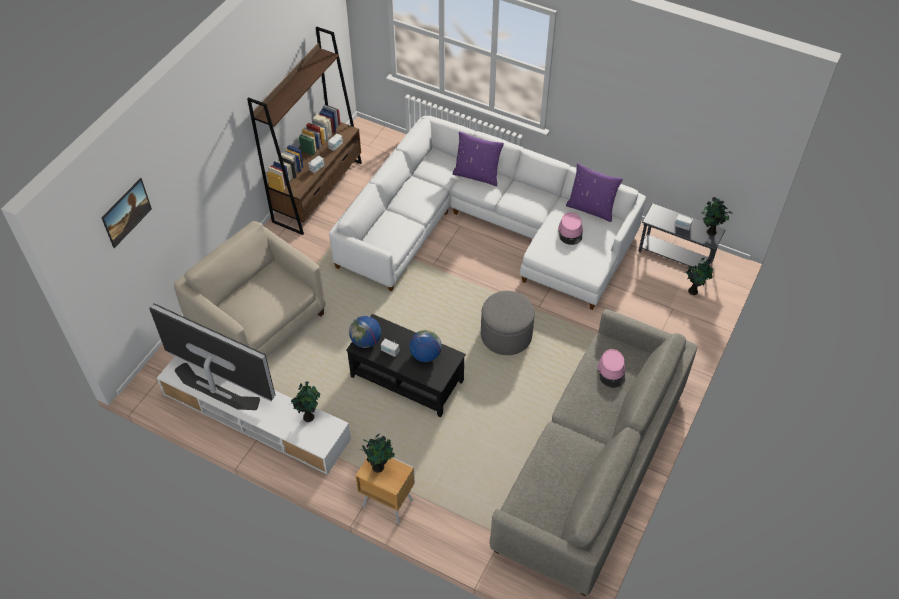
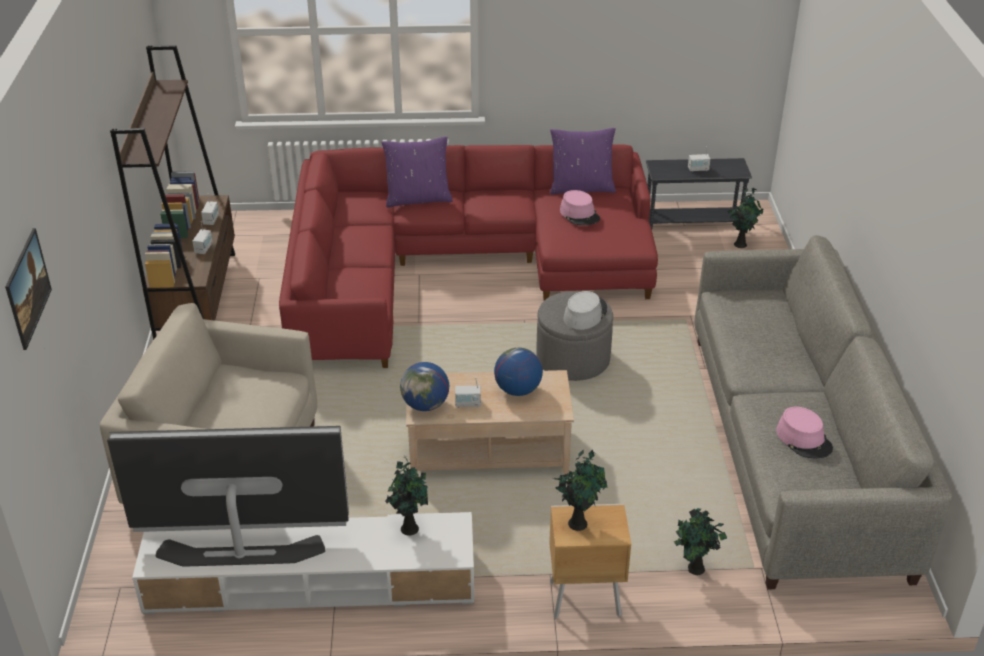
camera: 30 degrees left, 15 degrees down
(408, 378) = (489, 450): black coffee table -> beige coffee table
(486, 229) = (455, 267): white sofa -> red sofa
(511, 315) = (585, 314): none -> grey hat
(612, 371) = (758, 317): pink hat -> pink hat (804, 439)
(710, 232) = (732, 165): potted plant -> potted plant (695, 569)

